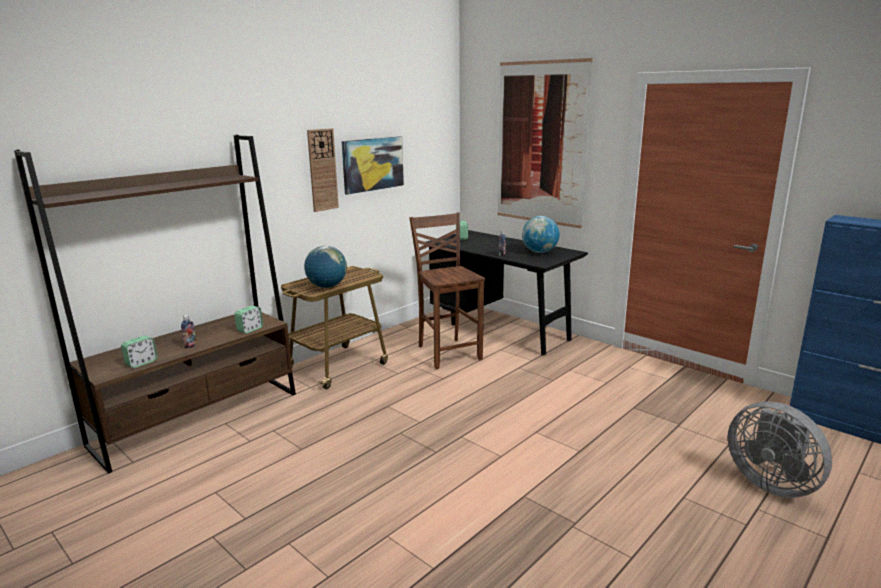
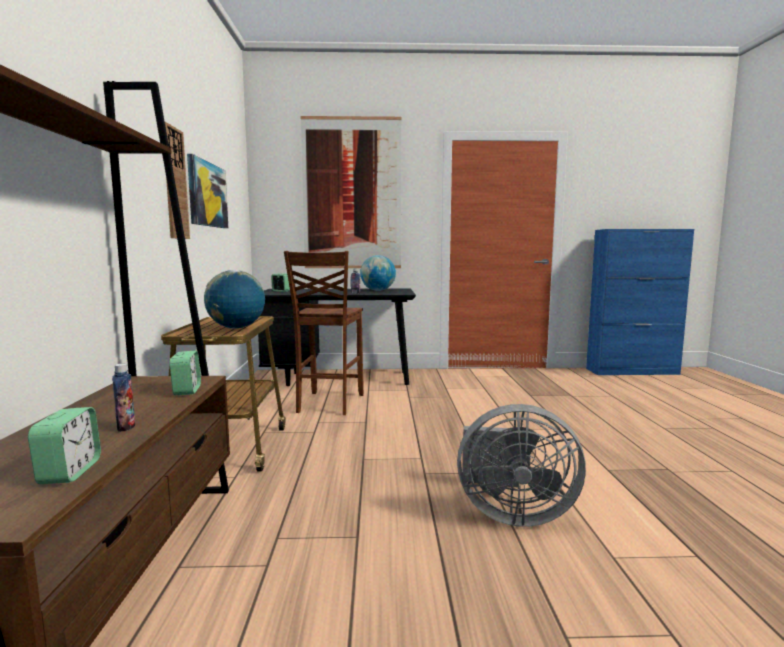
camera: 45 degrees left, 10 degrees down
(448, 352) = (328, 404): brown chair -> brown chair turned 105 degrees counterclockwise
(771, 483) = (669, 405): grey fan -> grey fan (511, 513)

